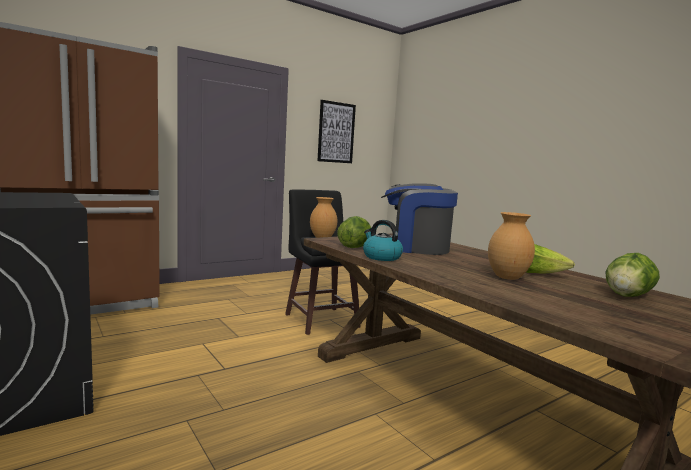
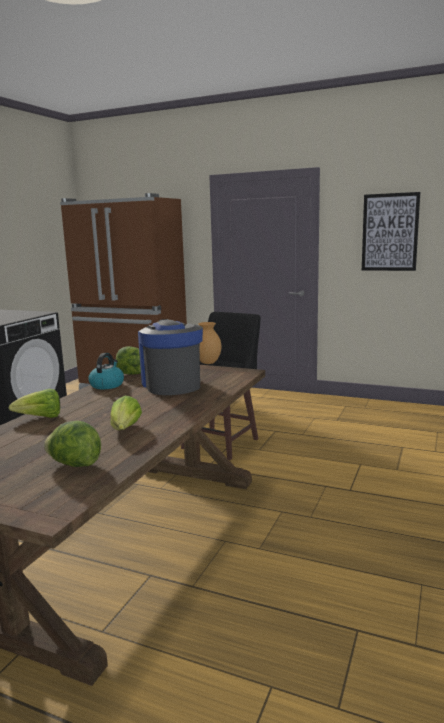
camera: 60 degrees right, 5 degrees up
(475, 286) = (41, 418): none -> lettuce
(506, 277) = (89, 422): brown vase -> none

